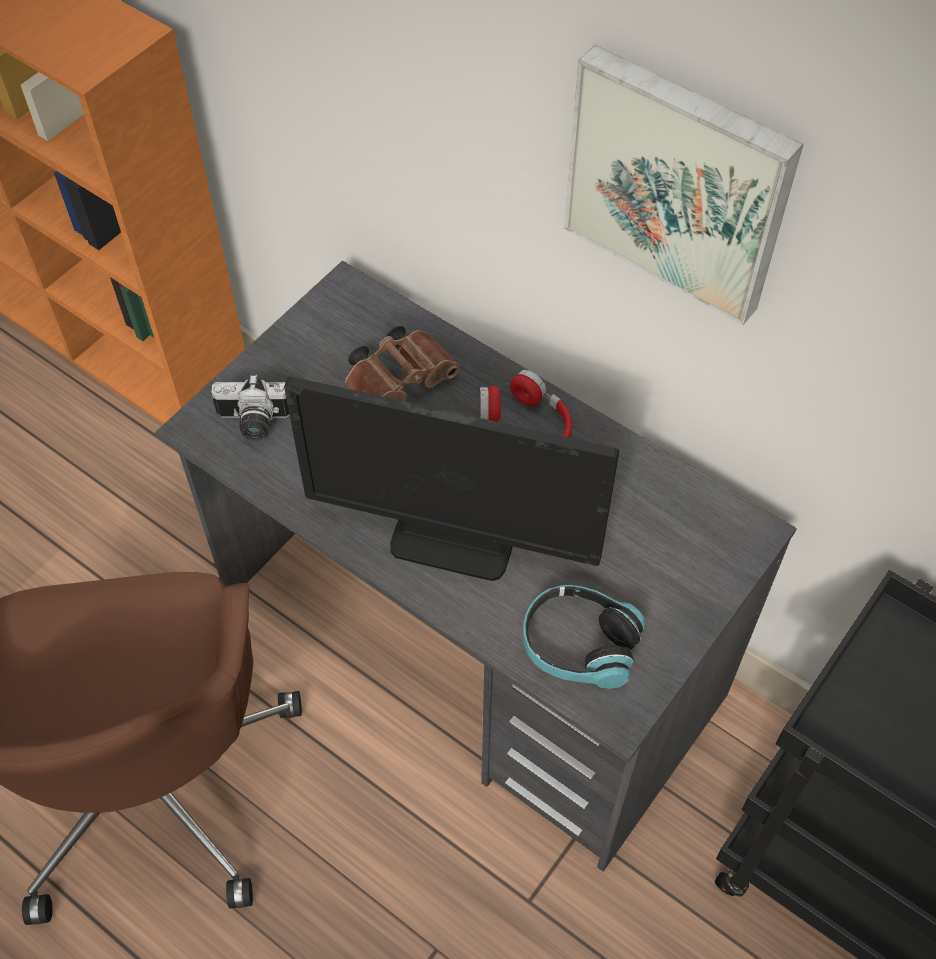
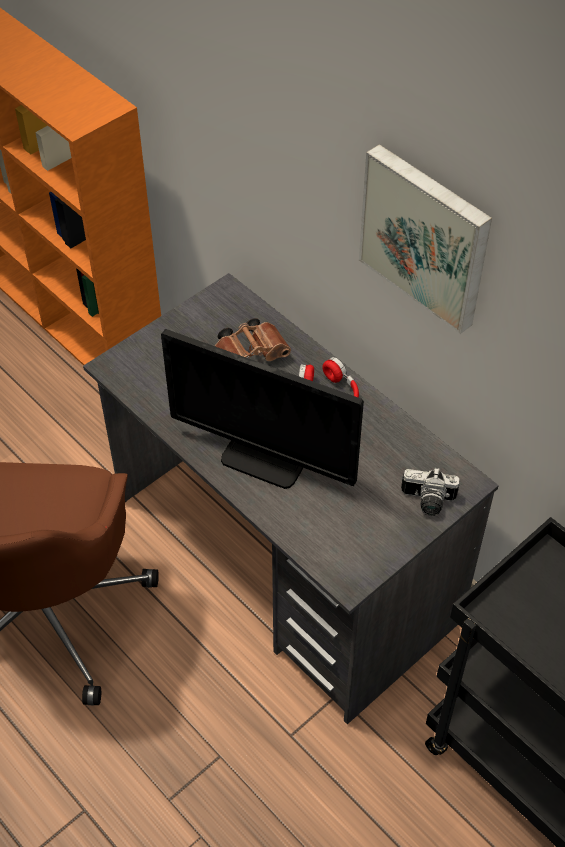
camera: 10 degrees right, 5 degrees down
(253, 423) = (148, 368): camera -> camera (427, 502)
(579, 645) = (333, 536): headphones -> none

